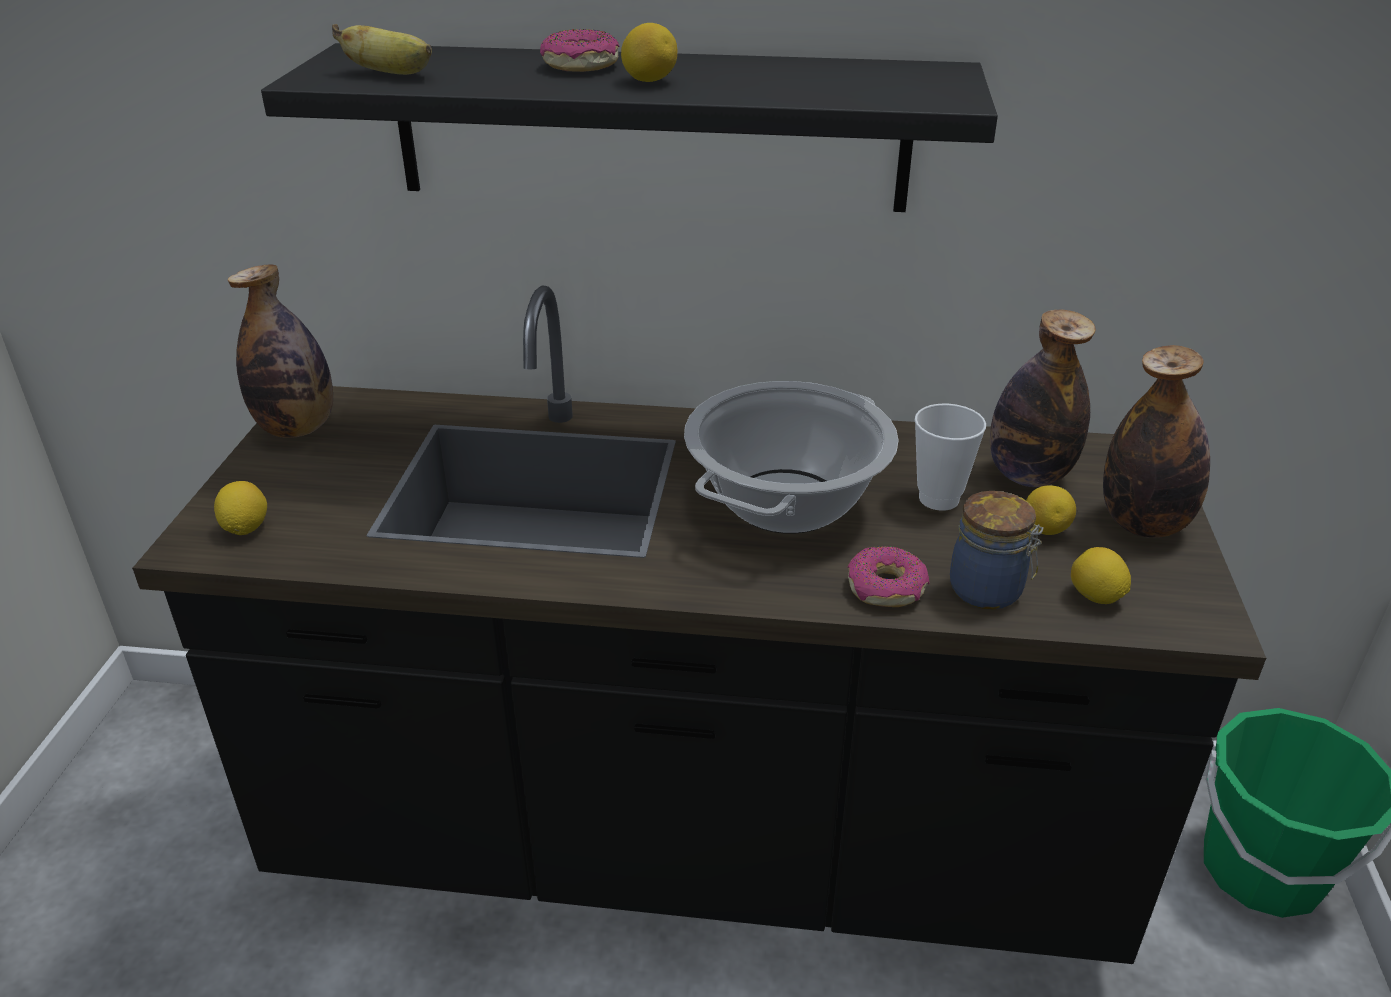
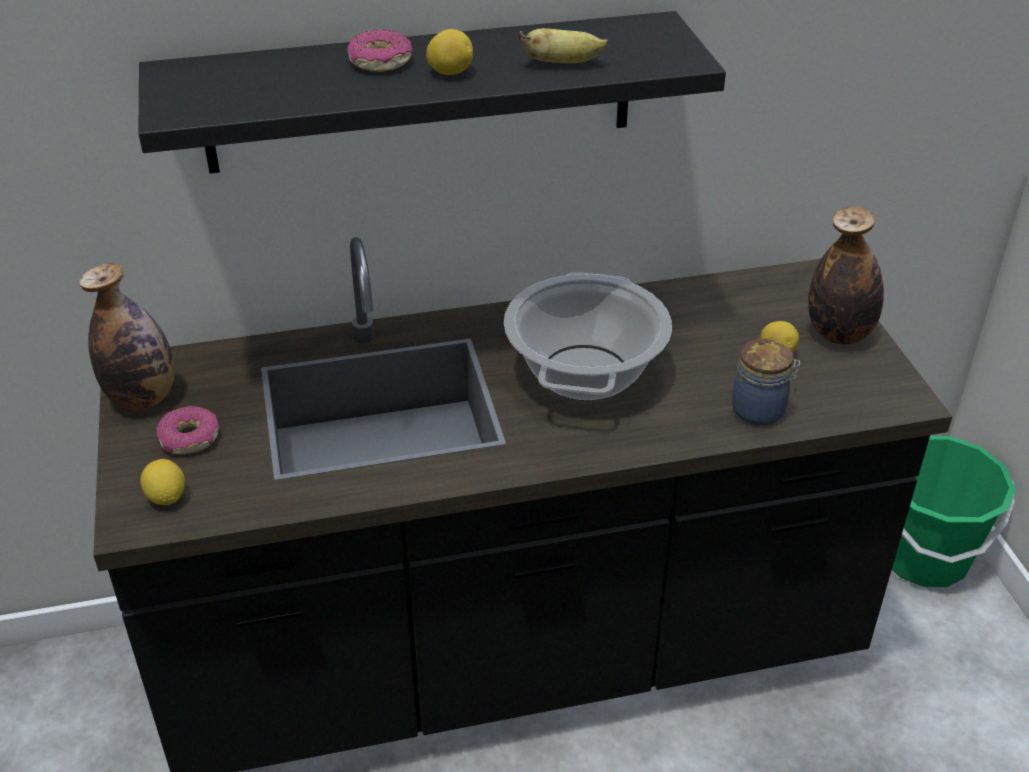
camera: 20 degrees left, 5 degrees up
(392, 74) = (234, 96): banana -> banana (563, 63)
(886, 588) = (691, 426): donut -> donut (190, 438)
(938, 499) = (692, 345): cup -> none
(1028, 475) = (746, 312): bottle -> none
(1095, 597) = (831, 398): lemon -> none

